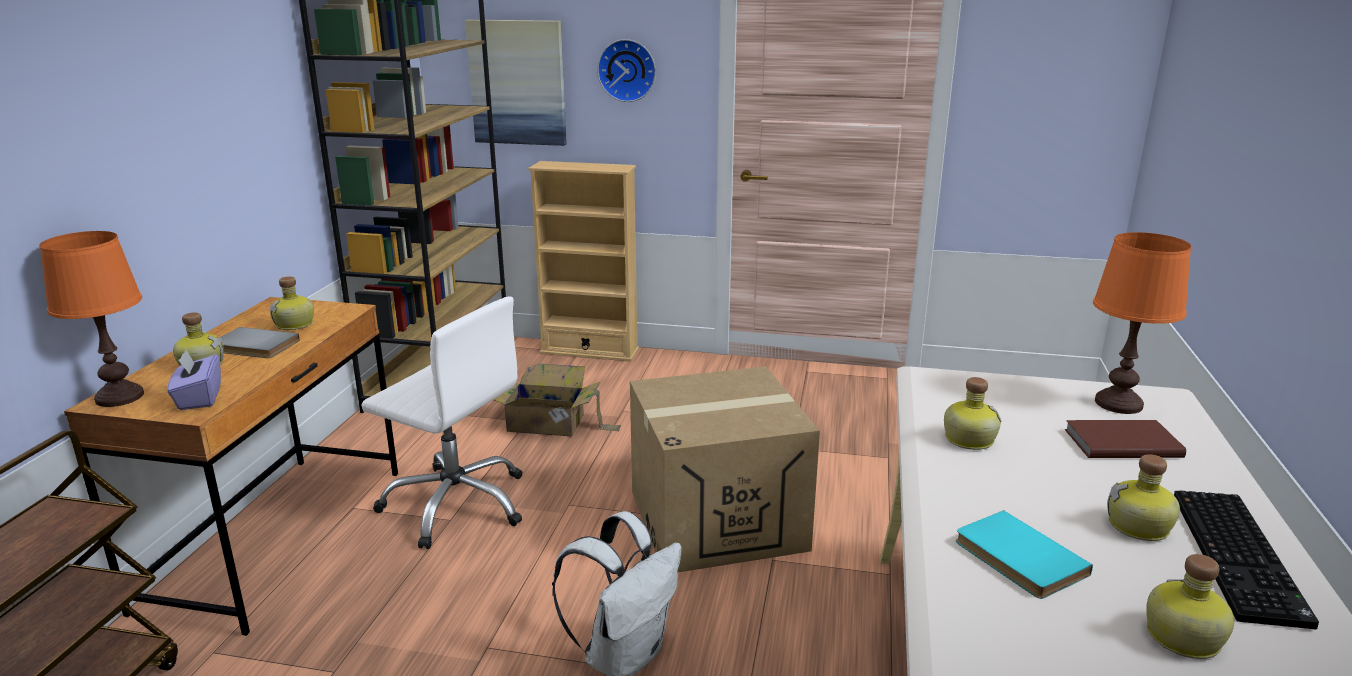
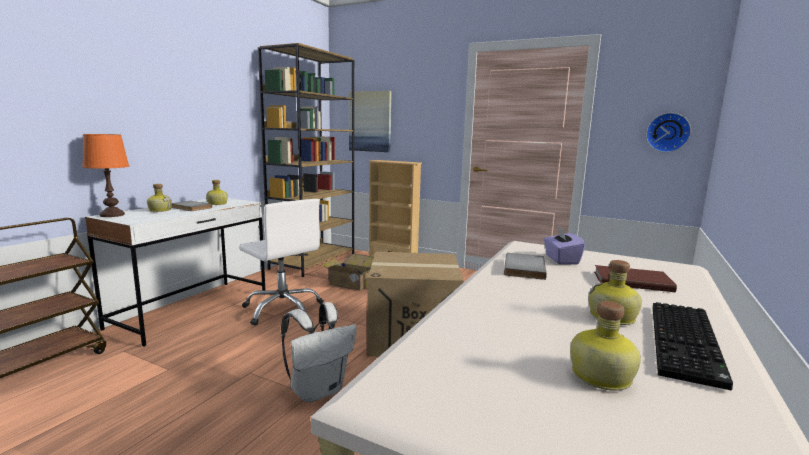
camera: 15 degrees right, 10 degrees down
(199, 398) = (143, 218): purple tissue box -> purple tissue box (561, 259)
(278, 537) = (192, 310): brown desk -> white desk
(627, 70) = (421, 114): wall clock -> wall clock (667, 132)
(967, 439) = (522, 268): bottle -> grey book
(1017, 559) = (503, 319): turquoise book -> none
(1117, 403) = (643, 266): orange table lamp -> none

